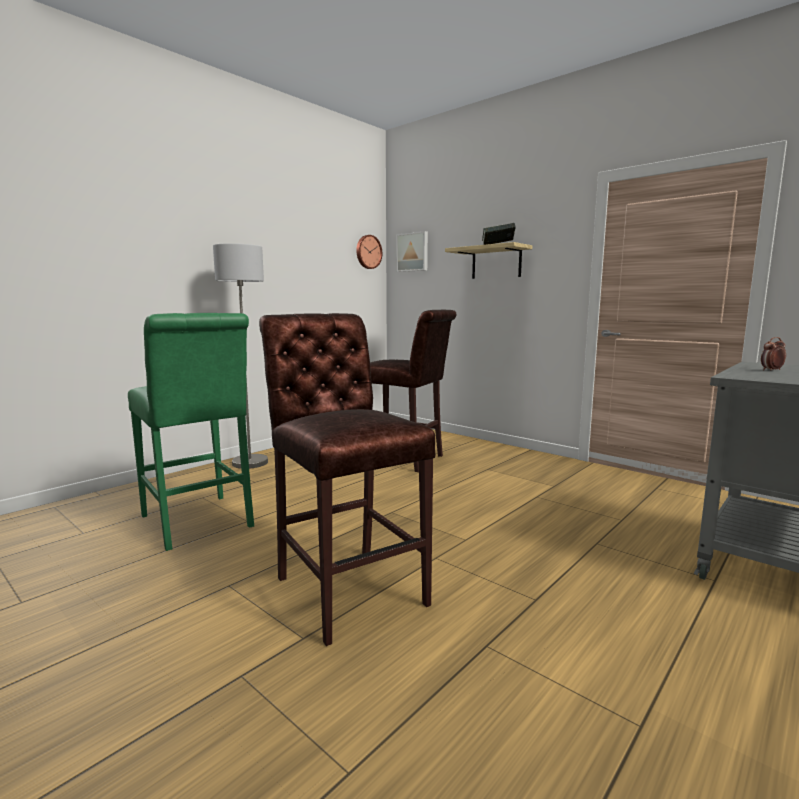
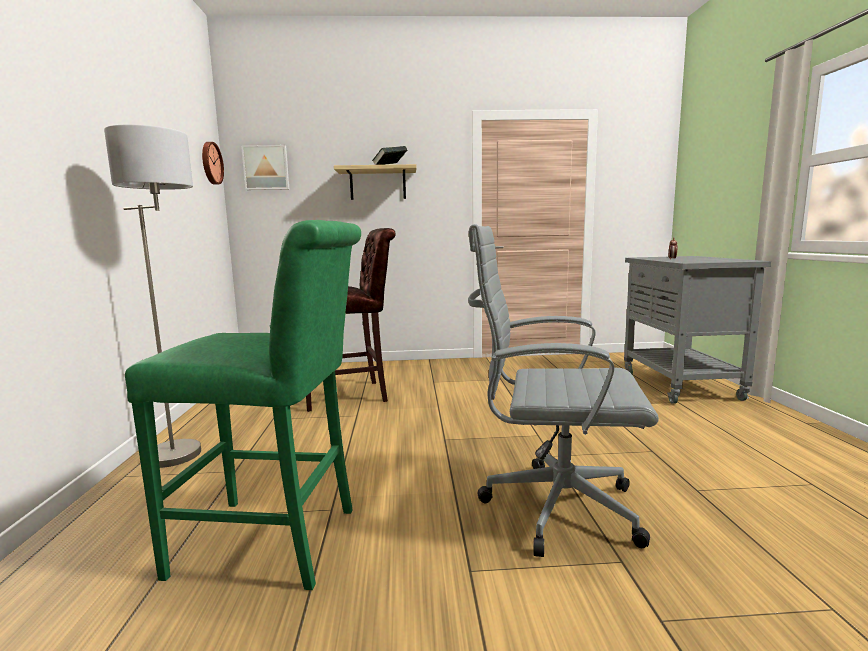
camera: 45 degrees left, 0 degrees up
(347, 586) = (552, 507): brown stool -> grey office chair

